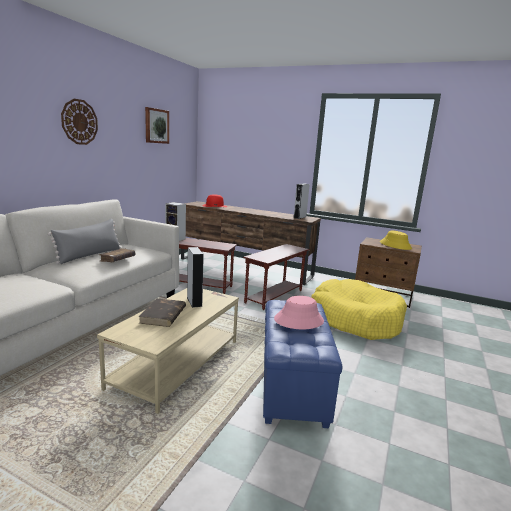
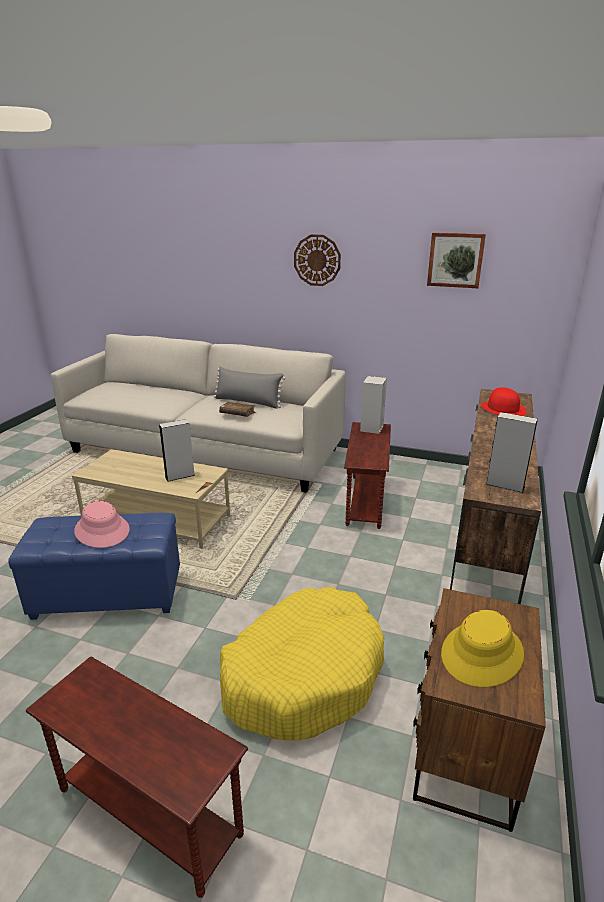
camera: 85 degrees right, 10 degrees up
(163, 315) = (145, 466): brown book -> none
(274, 297) = (362, 573): brown side table -> brown side table (148, 814)

